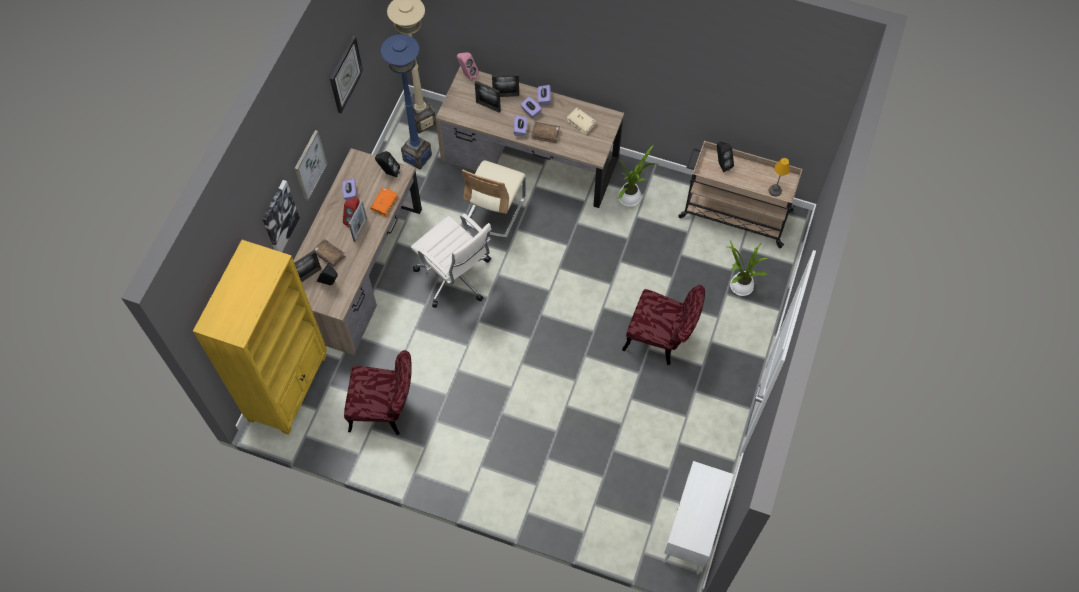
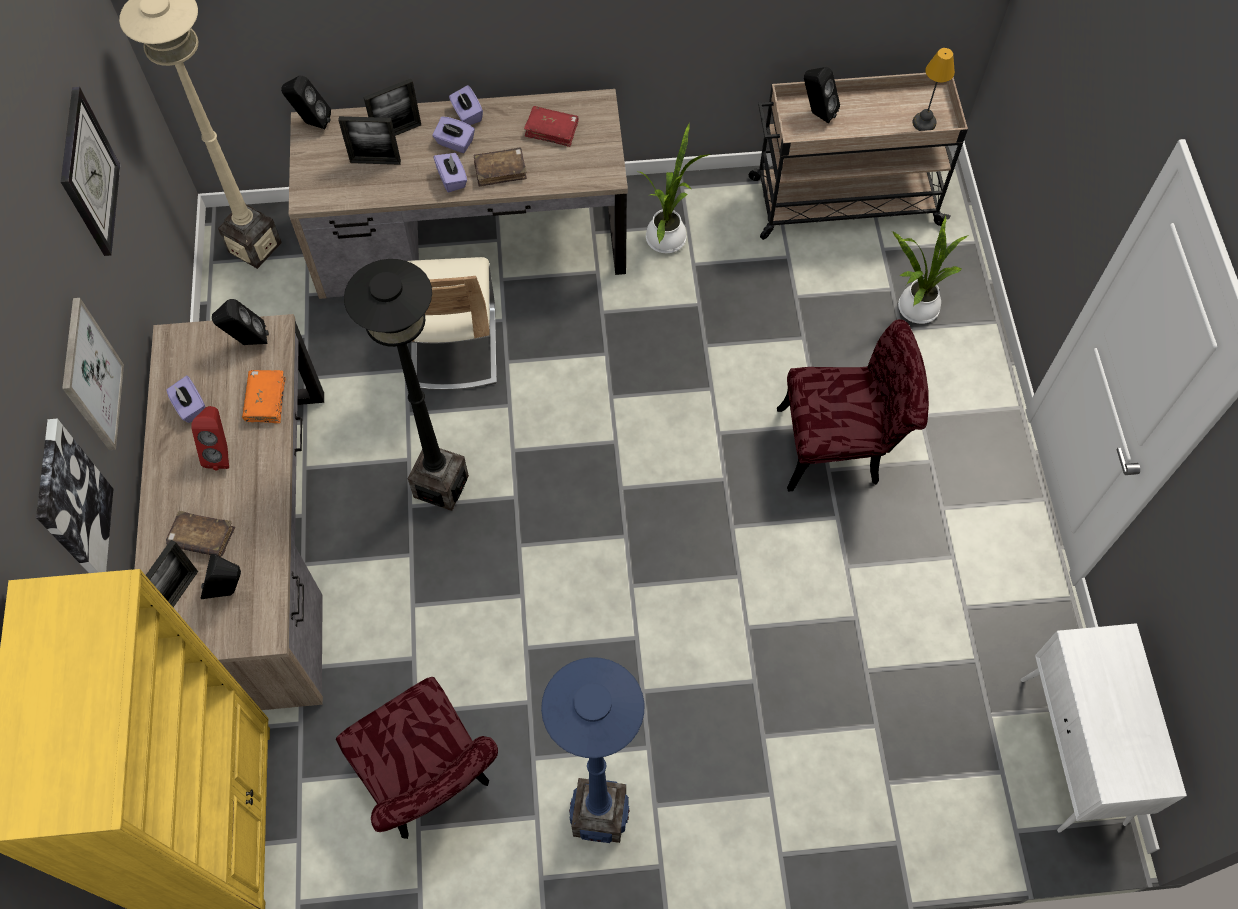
camera: 25 degrees left, 0 degrees up
(360, 230) = (241, 466): picture frame -> none
(385, 410) = (429, 781): red chair -> red chair turned 75 degrees clockwise
(417, 157) = (274, 309): blue floor lamp -> blue floor lamp (599, 816)
(455, 277) = (441, 486): white office chair -> black floor lamp
(467, 75) = (311, 122): pink speaker -> black speaker
(581, 123) = (552, 130): beige book -> red book

